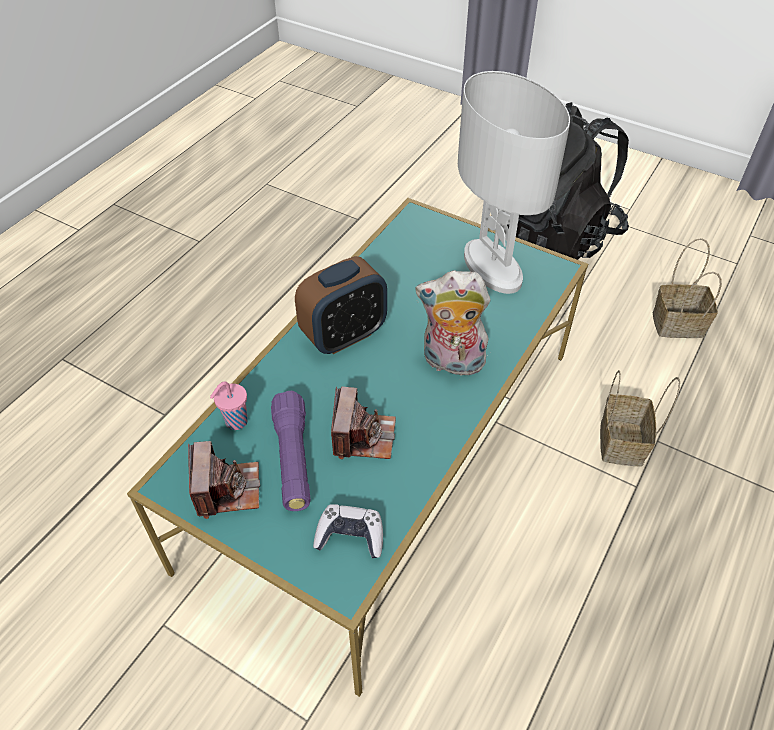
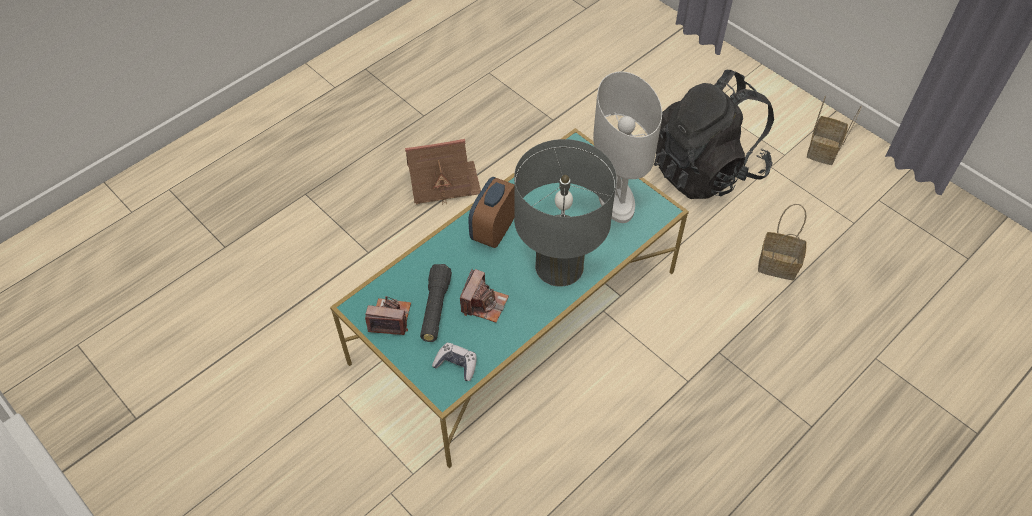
camera: 15 degrees right, 5 degrees up
(227, 489) = (390, 318): camera -> camera turned 90 degrees counterclockwise
(235, 422) = (405, 276): pink cup -> none
(244, 311) = (443, 183): none -> toy house
(293, 459) = (435, 308): purple flashlight -> black flashlight
(344, 335) = (493, 230): alarm clock -> alarm clock turned 135 degrees clockwise
(451, 363) = (559, 266): plush toy -> grey table lamp
(622, 444) = (691, 349): basket -> basket (823, 151)

